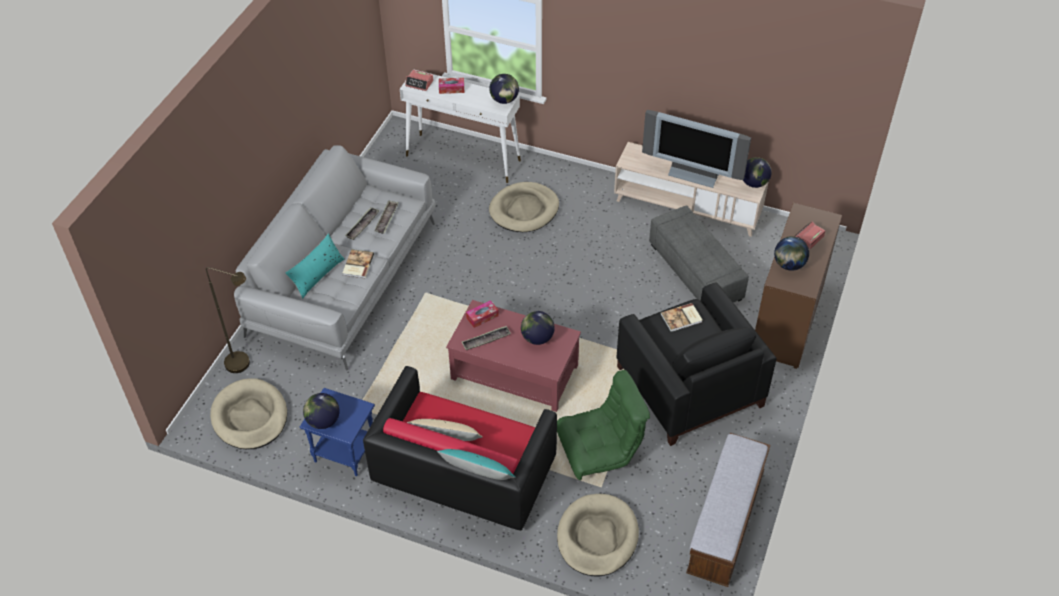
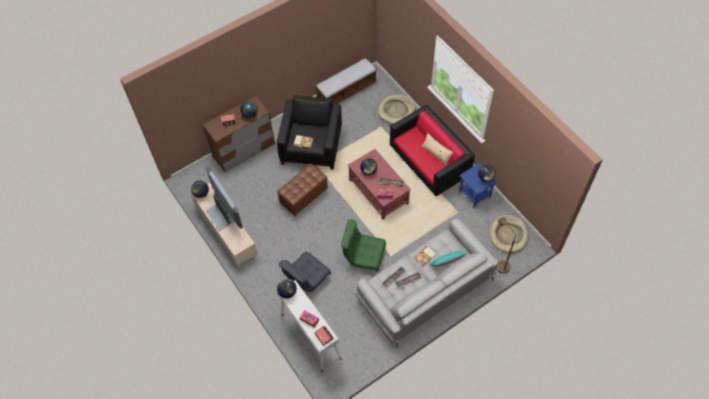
camera: 145 degrees left, 10 degrees up
(477, 473) = (438, 117): turquoise pillow -> none
(524, 210) = (306, 279): beige dog bed -> grey armchair
(600, 451) = (370, 139): green armchair -> green armchair (363, 256)
(626, 304) = (303, 196): none -> brown ottoman
(695, 272) = (258, 195): grey ottoman -> none

